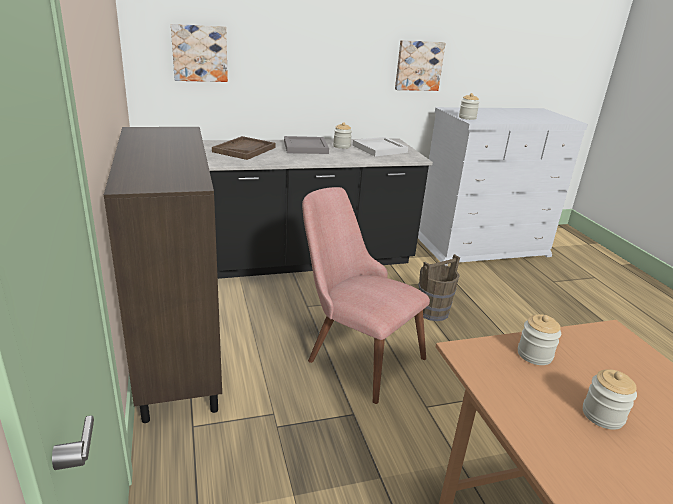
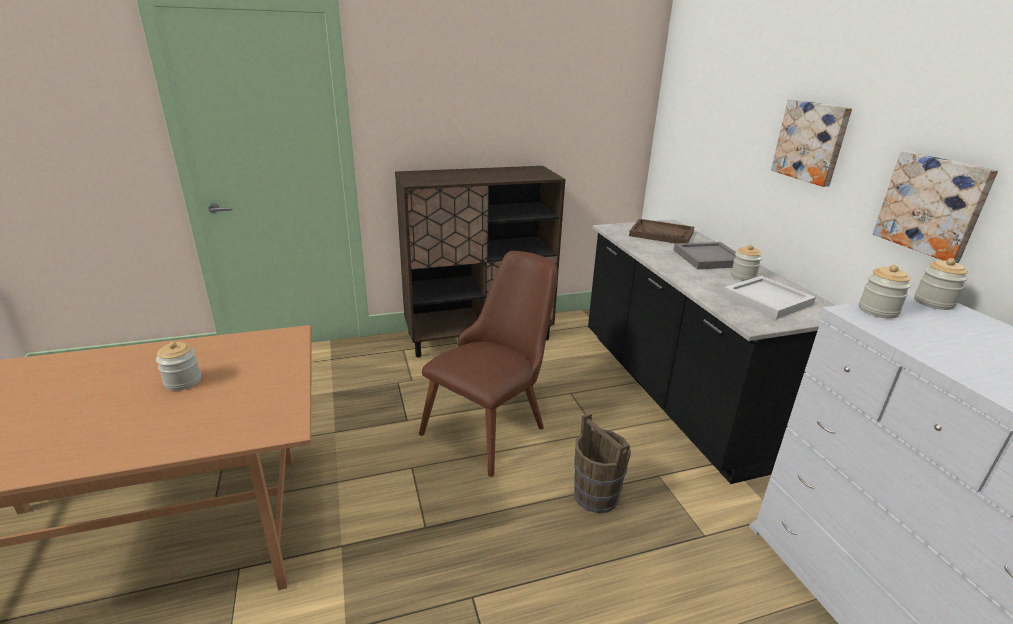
camera: 90 degrees right, 0 degrees up
(199, 53) = (694, 130): picture -> picture (811, 141)
(354, 353) = (492, 423): pink chair -> brown chair
(534, 355) = (272, 366): jar -> jar (933, 303)

